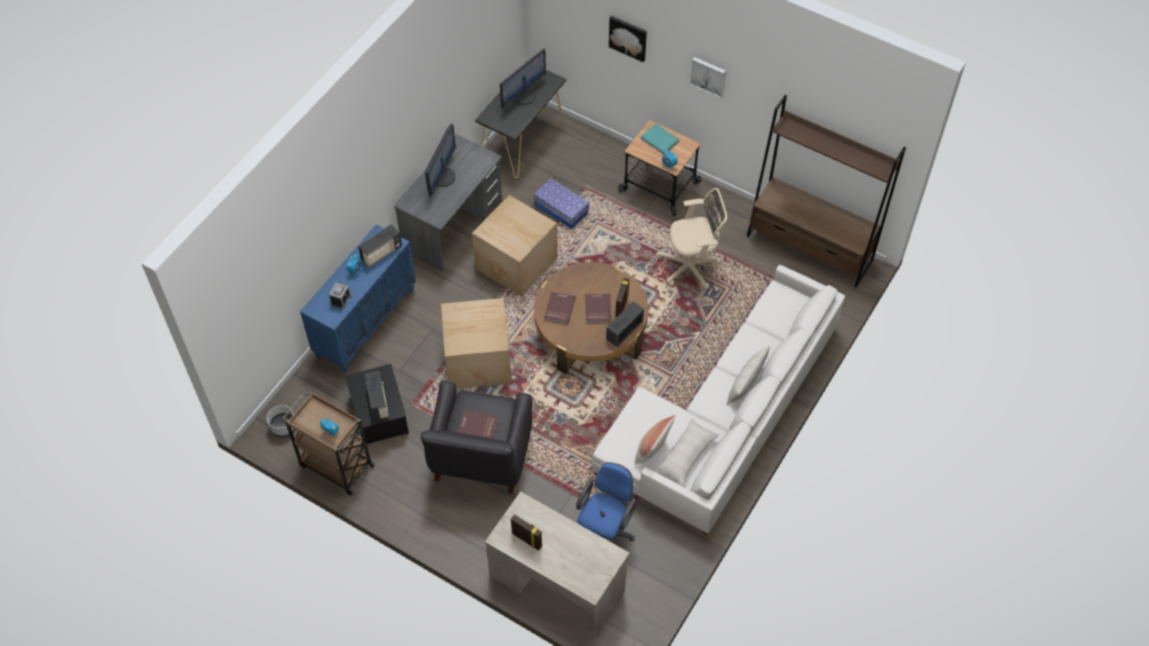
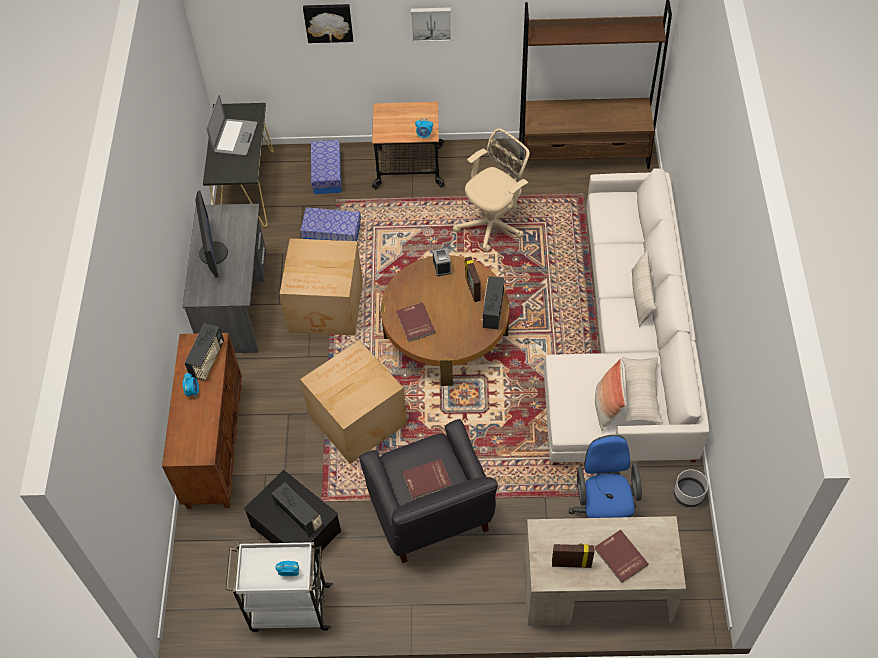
camera: 30 degrees left, 0 degrees up
(283, 427) = (204, 602): grey planter -> grey planter (689, 494)
(335, 465) = (288, 608): brown cart -> white cart
(341, 300) = (199, 430): alarm clock -> alarm clock (442, 267)
(365, 322) = (214, 444): blue cabinet -> brown cabinet
(523, 95) = (234, 138): monitor -> laptop
(592, 160) = (327, 174): none -> storage box
(597, 309) = (451, 304): red book -> red book (620, 557)
(659, 140) = (397, 117): turquoise book -> none

